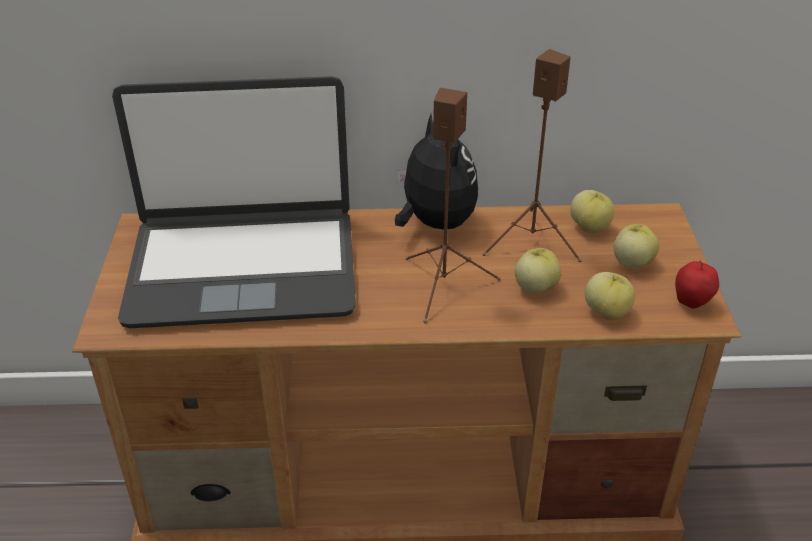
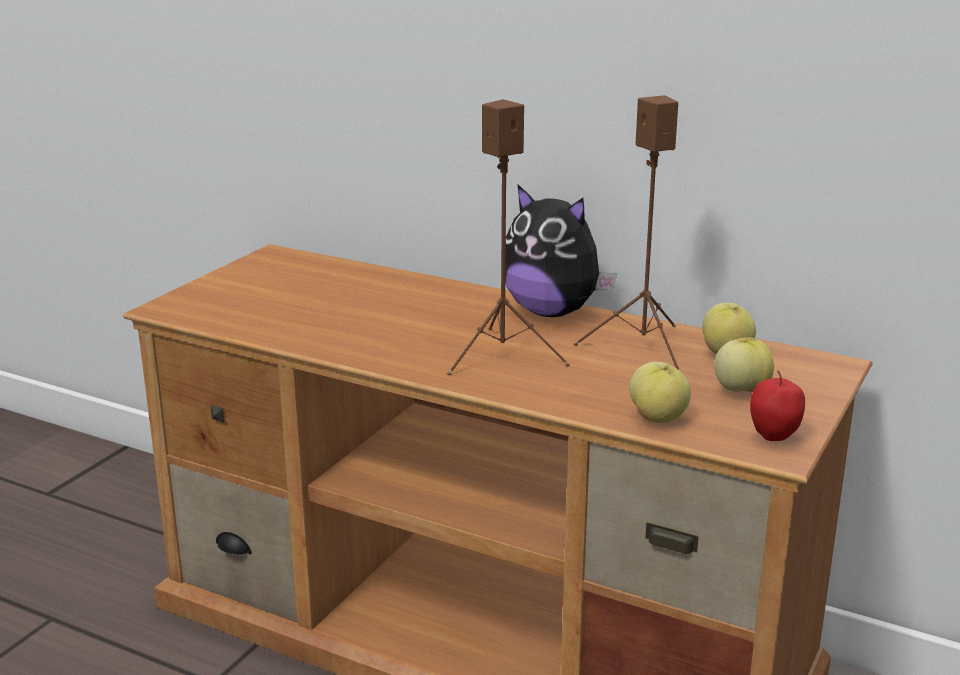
camera: 30 degrees right, 15 degrees down
(243, 267) = (327, 299): laptop -> none
(434, 223) = (552, 312): plush toy -> plush toy turned 120 degrees clockwise
(535, 287) = (600, 380): apple -> none

